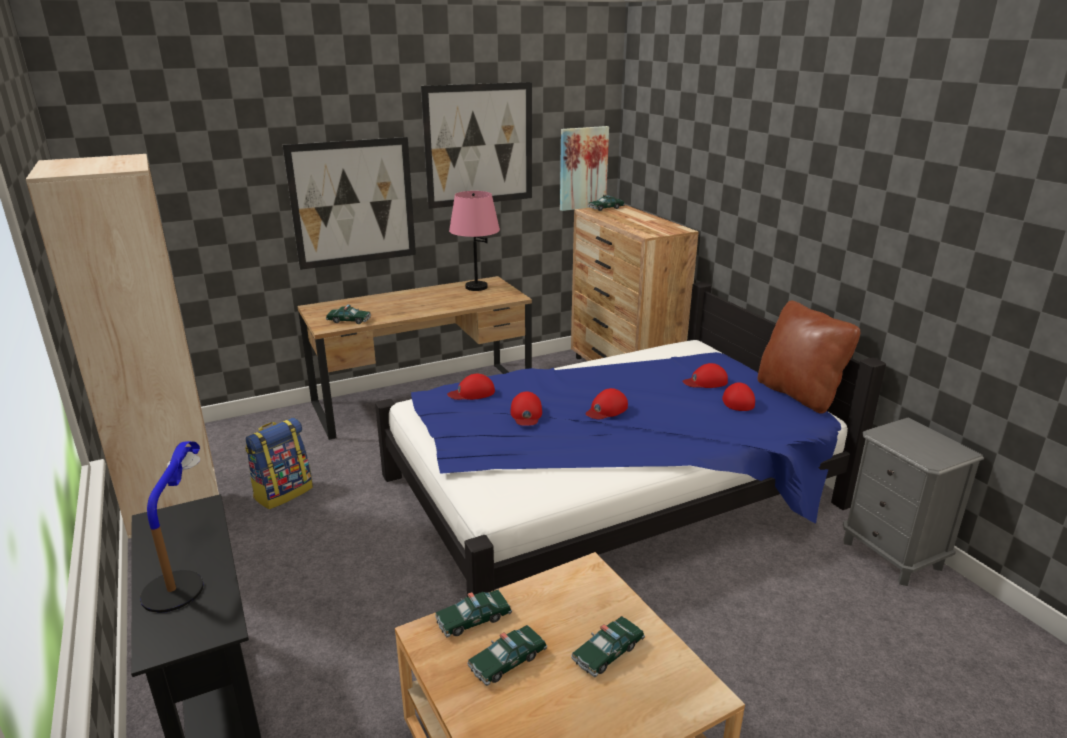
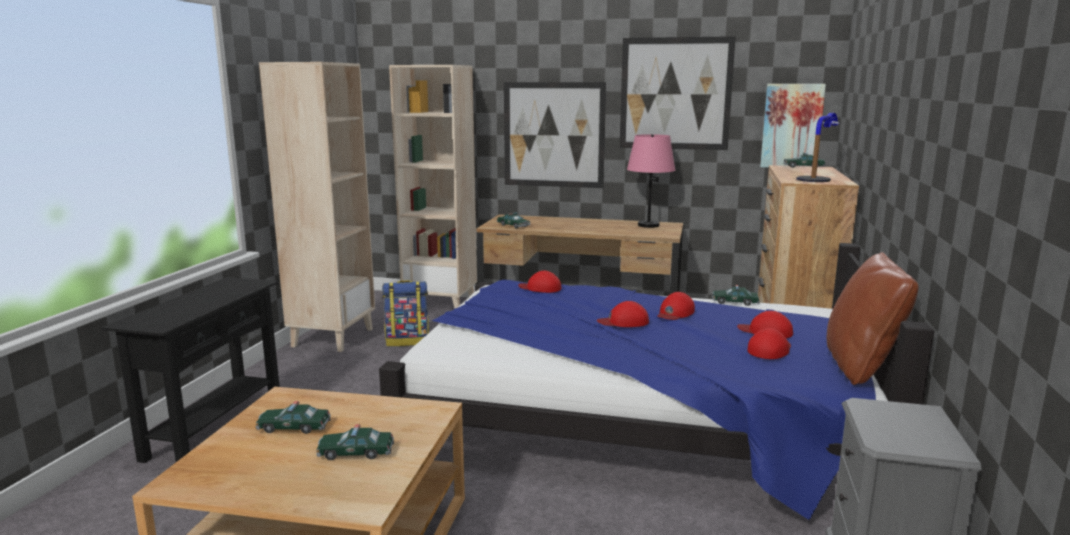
camera: 40 degrees right, 10 degrees down
(183, 570) = (197, 301): table lamp -> table lamp (818, 178)
(252, 431) = (441, 305): none -> beige bookcase
(473, 619) = (318, 401): toy car -> toy car (734, 302)
(526, 414) = (553, 307): red cap -> red cap (675, 313)

